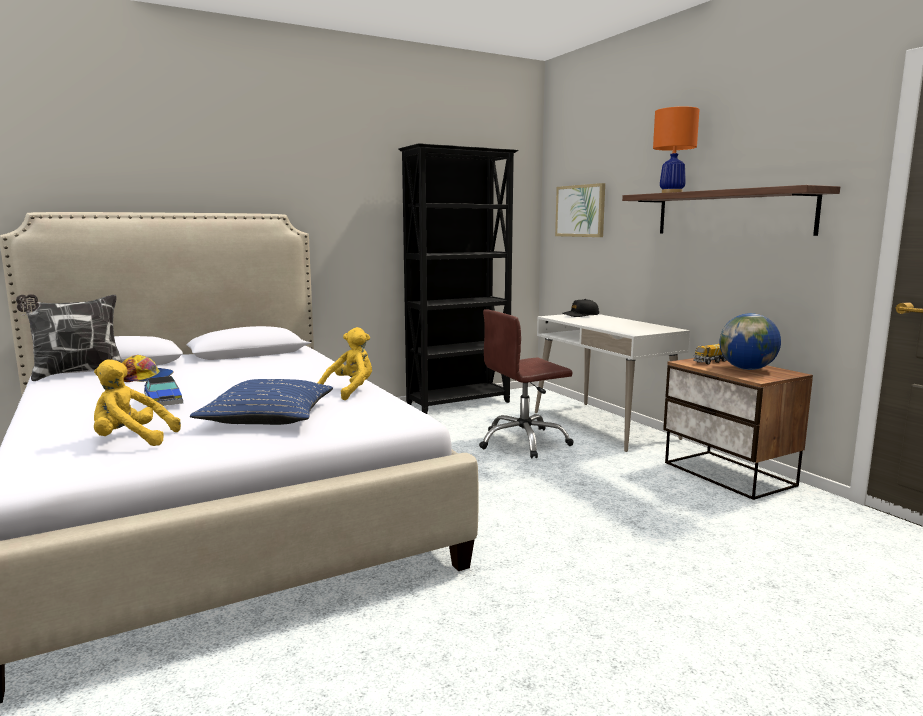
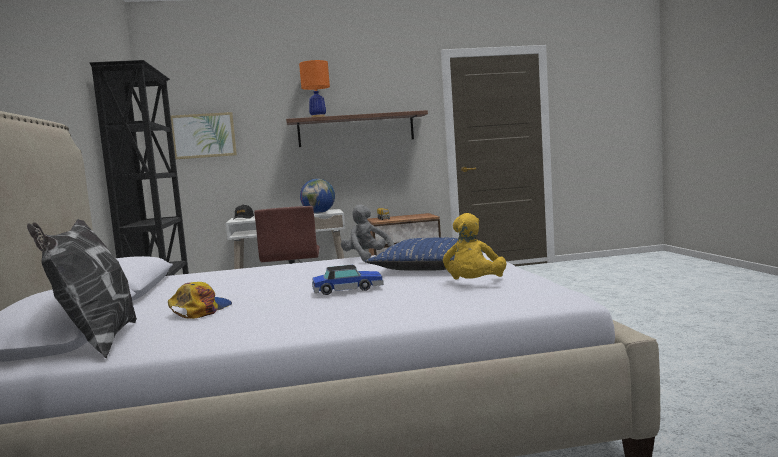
camera: 70 degrees left, 5 degrees down
(350, 391) = (367, 258): yellow plush toy -> grey plush toy
(747, 369) = (407, 216): globe -> globe (319, 213)

